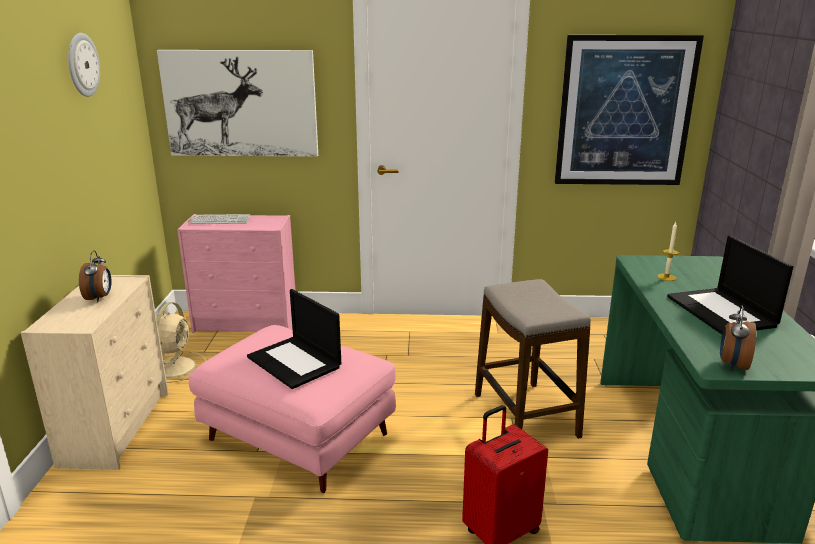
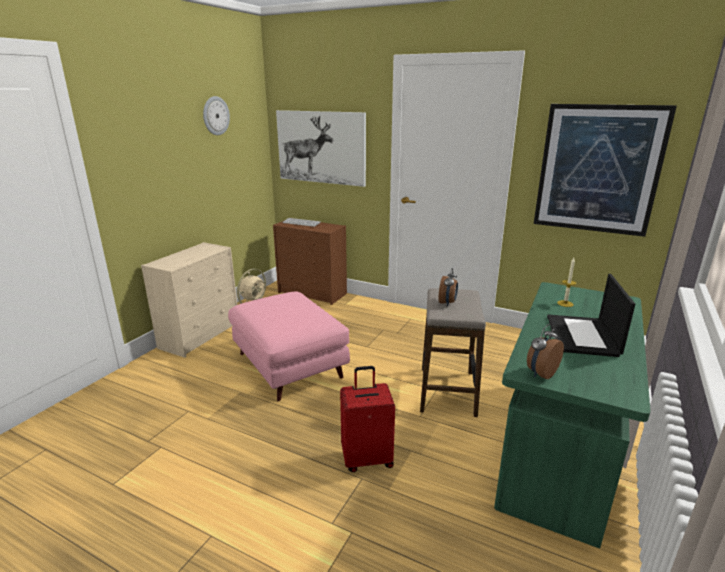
camera: 25 degrees right, 0 degrees up
(99, 298) = (194, 254): alarm clock -> alarm clock (447, 303)
(247, 323) = (313, 293): pink dresser -> brown dresser
(295, 362) = (284, 314): laptop -> none

